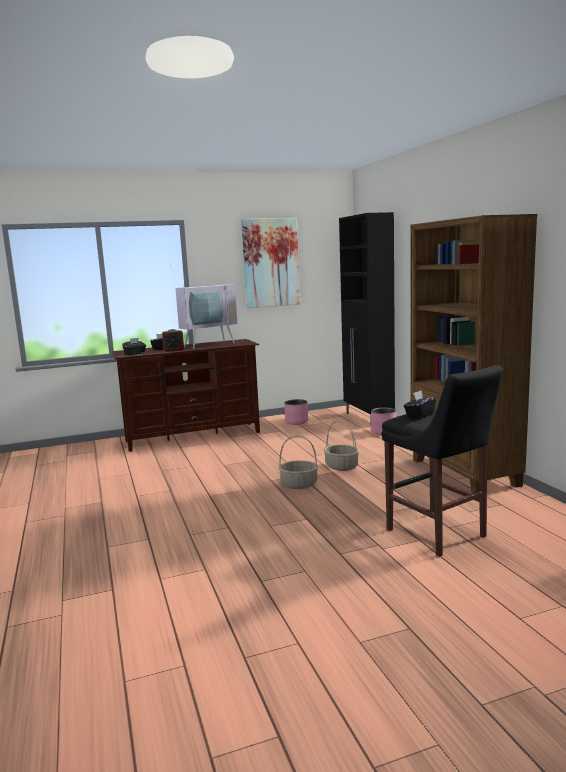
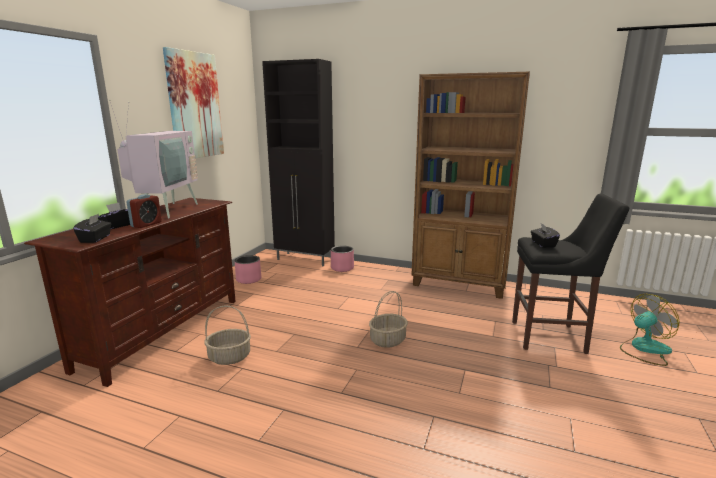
camera: 50 degrees left, 5 degrees up
(341, 466) = (380, 309): basket -> basket (229, 357)
(516, 582) = (644, 349): none -> fan

